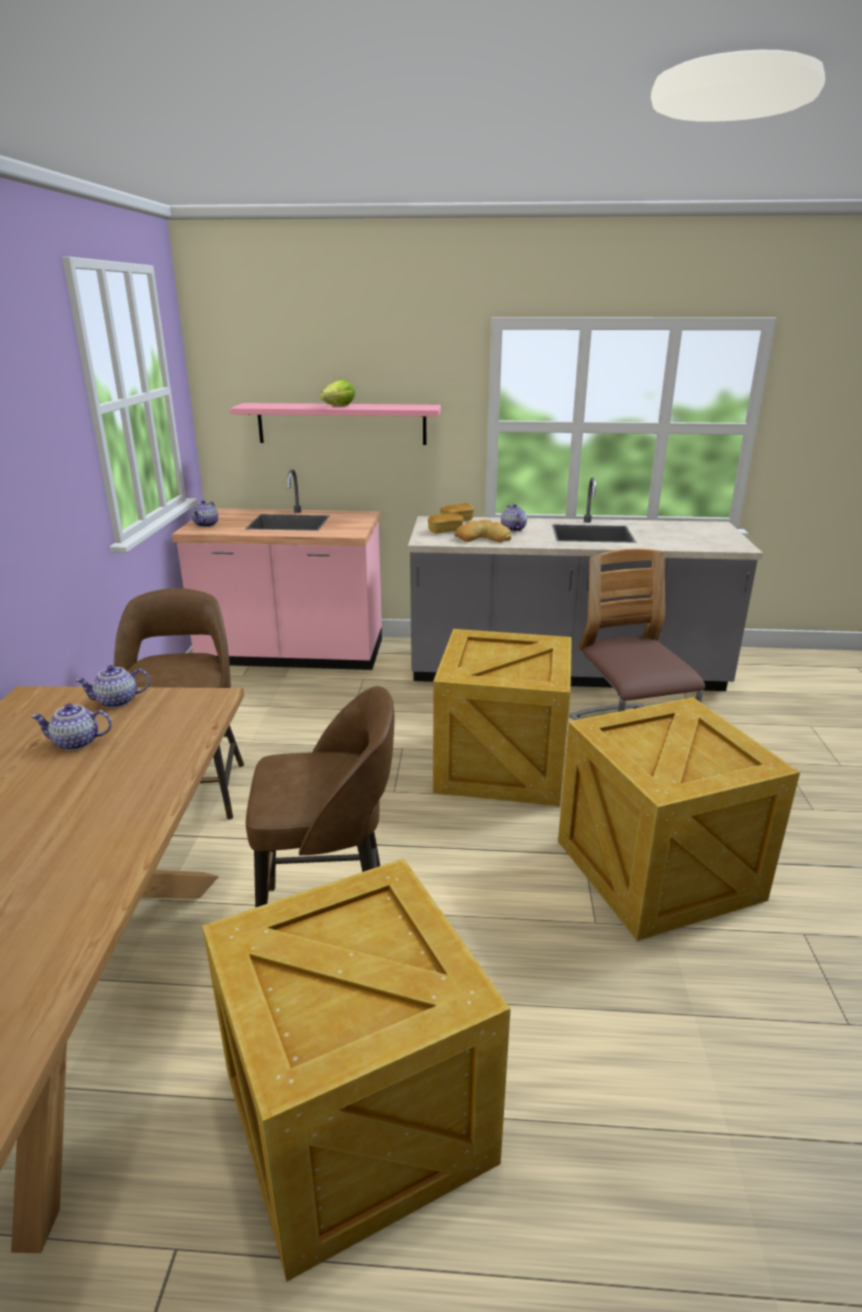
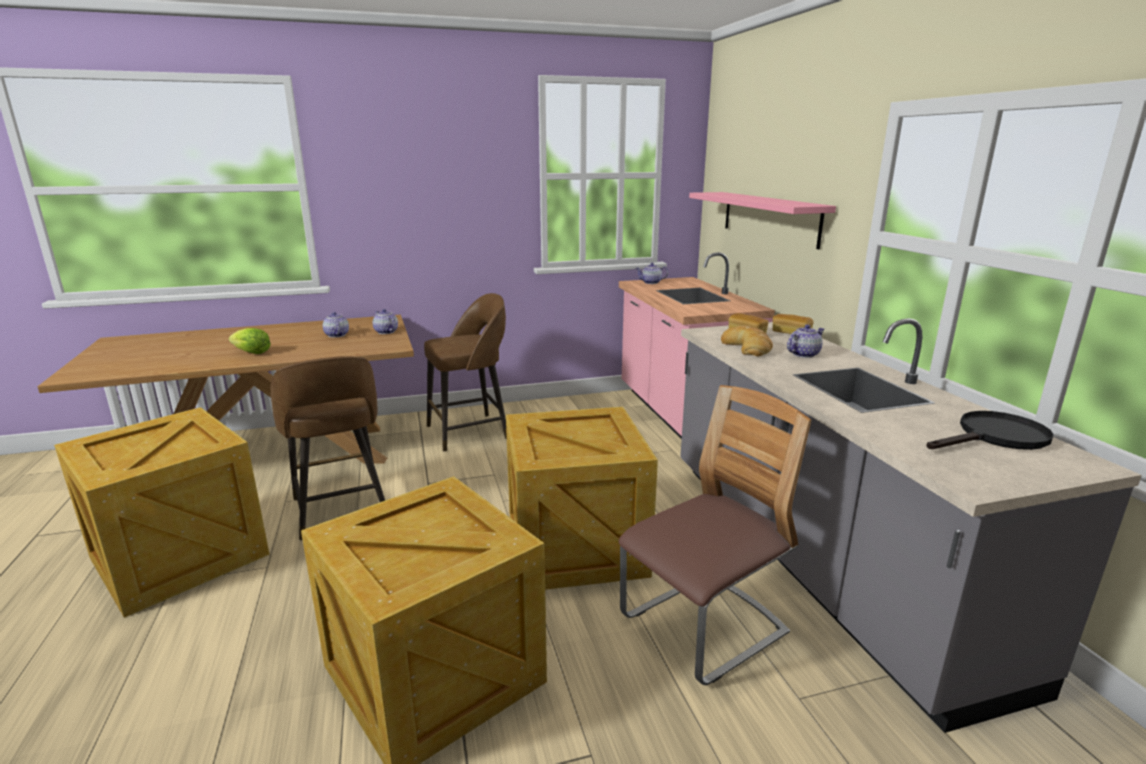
camera: 70 degrees right, 5 degrees down
(339, 406) = (751, 198): lettuce -> lettuce (252, 353)
(682, 529) = (995, 437): none -> black frying pan

